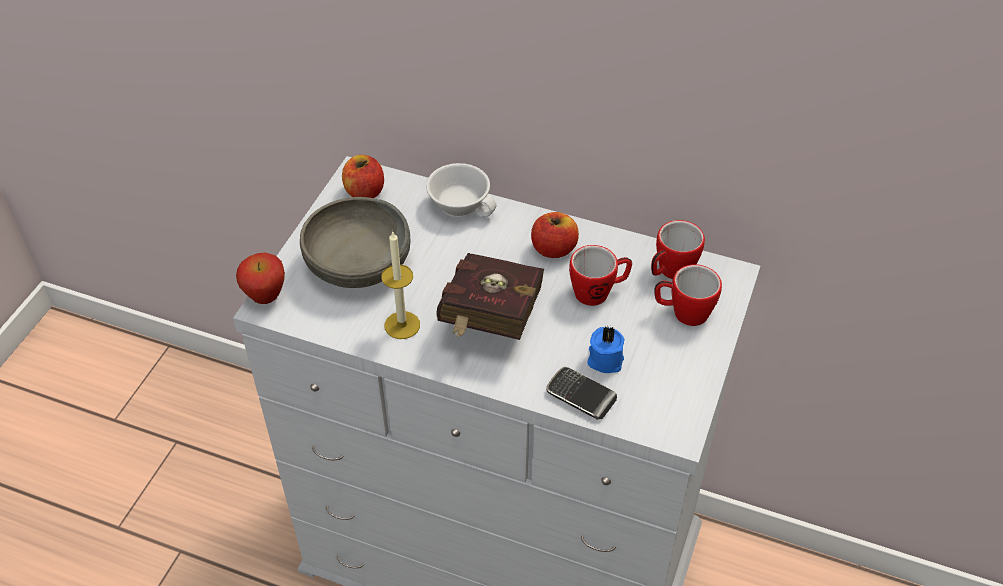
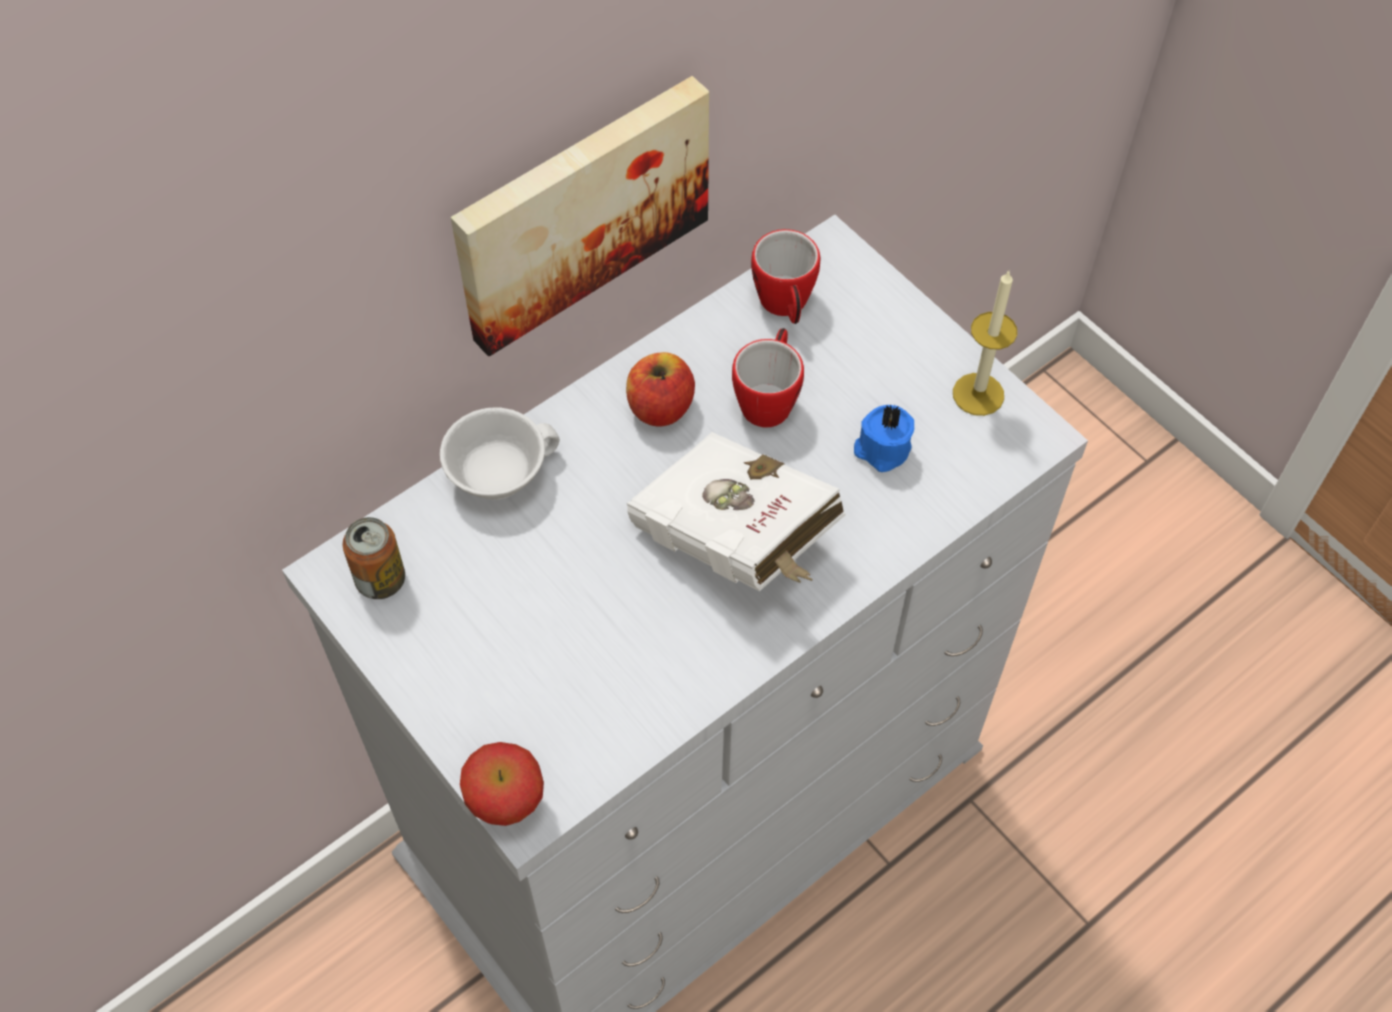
camera: 60 degrees left, 10 degrees up
(359, 265) = (527, 653): grey bowl -> none
(364, 192) = (381, 580): apple -> can
(402, 325) = (679, 650): candle -> candle (978, 394)
(489, 321) = (738, 543): red book -> white book
(580, 395) = (924, 505): phone -> none
(583, 105) = (580, 210): none -> picture
(683, 313) = (860, 330): mug -> none

